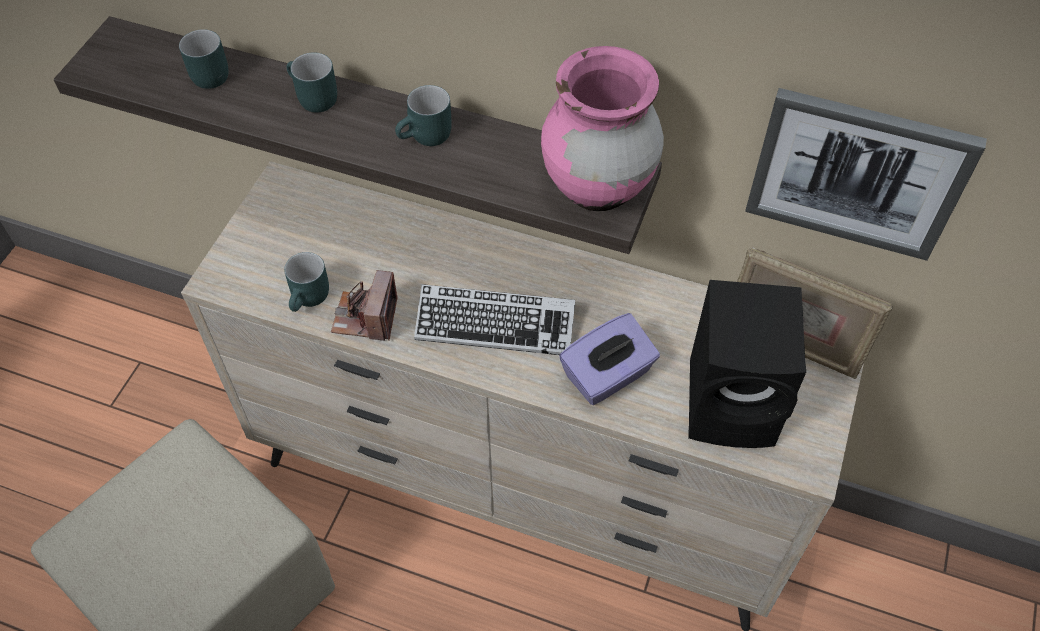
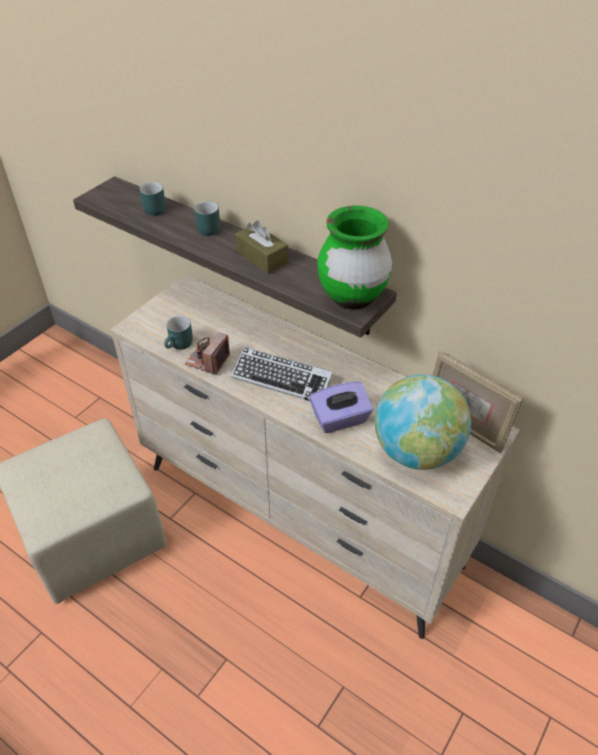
camera: 15 degrees right, 10 degrees down
(427, 138) = (262, 257): turquoise mug -> brown tissue box
(597, 188) = (352, 298): pink vase -> green vase
(735, 404) = (416, 451): black speaker -> globe
(857, 173) = (510, 308): picture -> none

